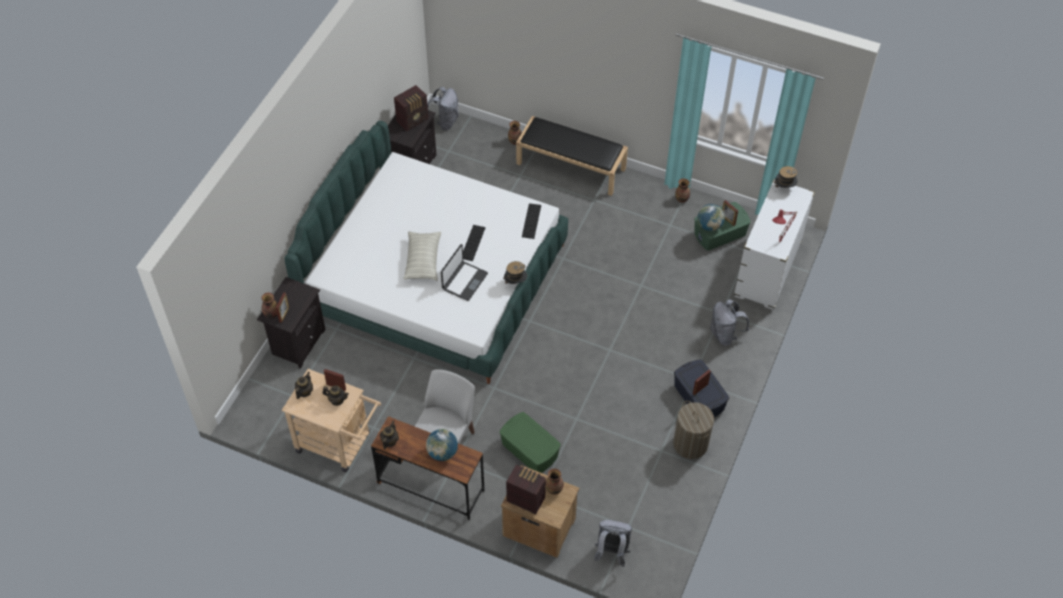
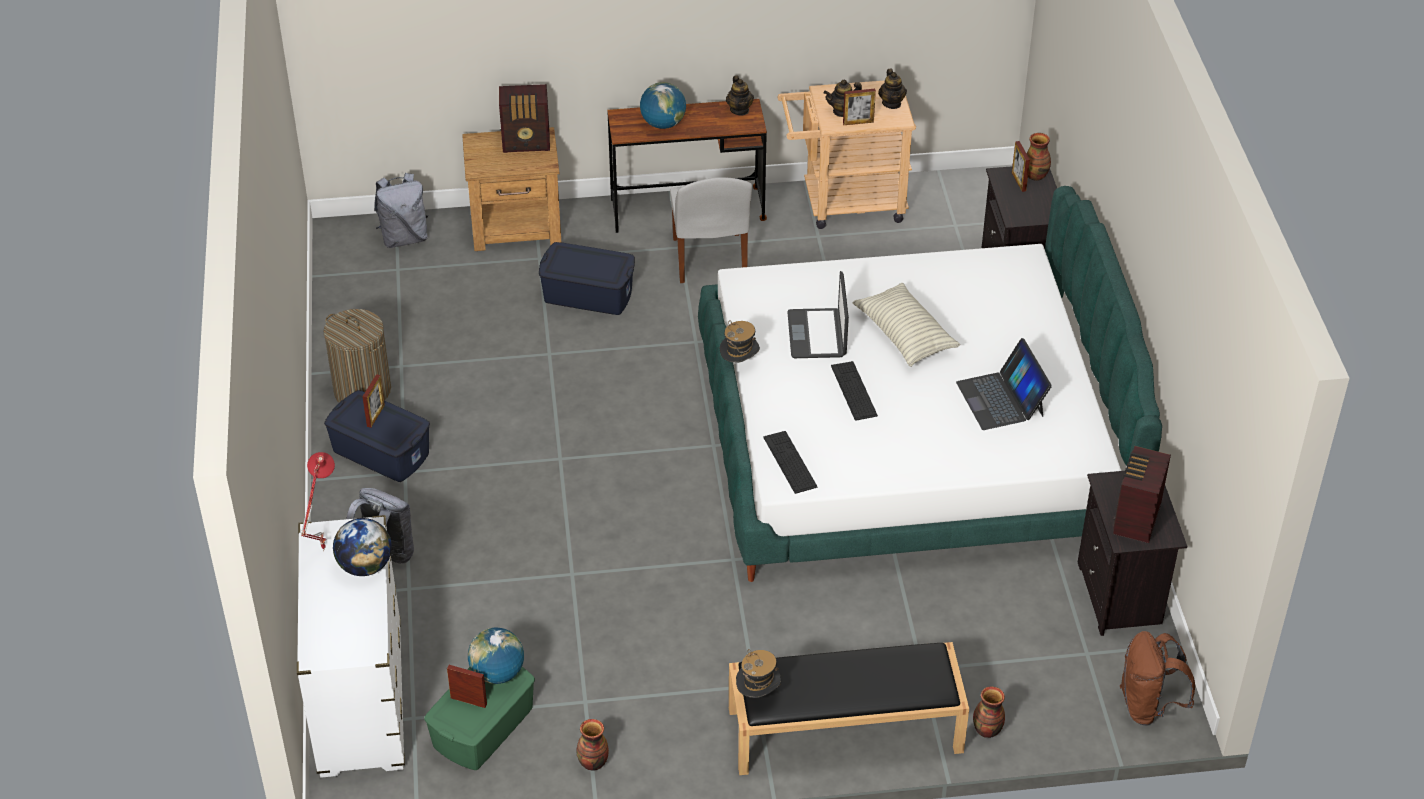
camera: 150 degrees right, 10 degrees down
(410, 207) = (1001, 399): none -> laptop
(444, 122) = (1148, 706): grey backpack -> brown backpack
(529, 450) = (588, 294): green storage box -> blue storage box
(554, 489) = (496, 165): vase -> none
(764, 226) = (365, 566): none -> globe
(784, 188) = (360, 653): hat -> hat (758, 695)

